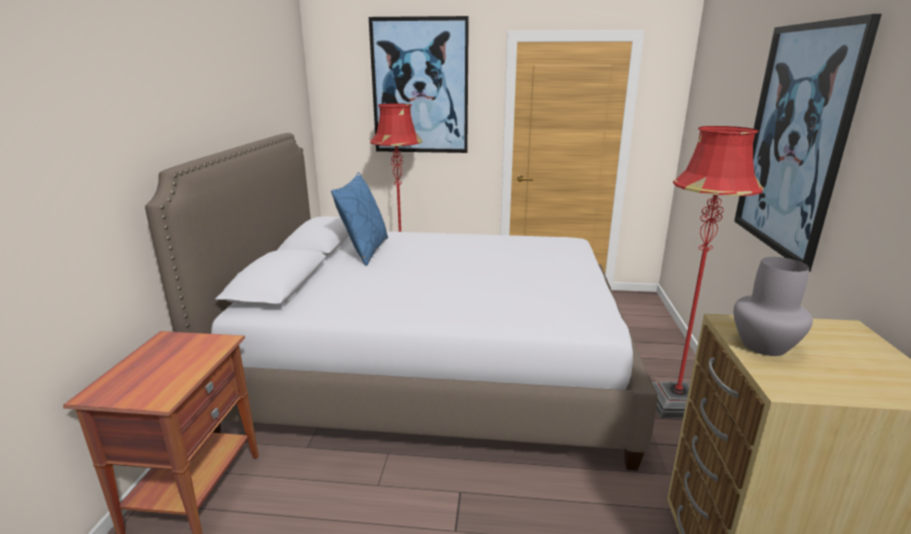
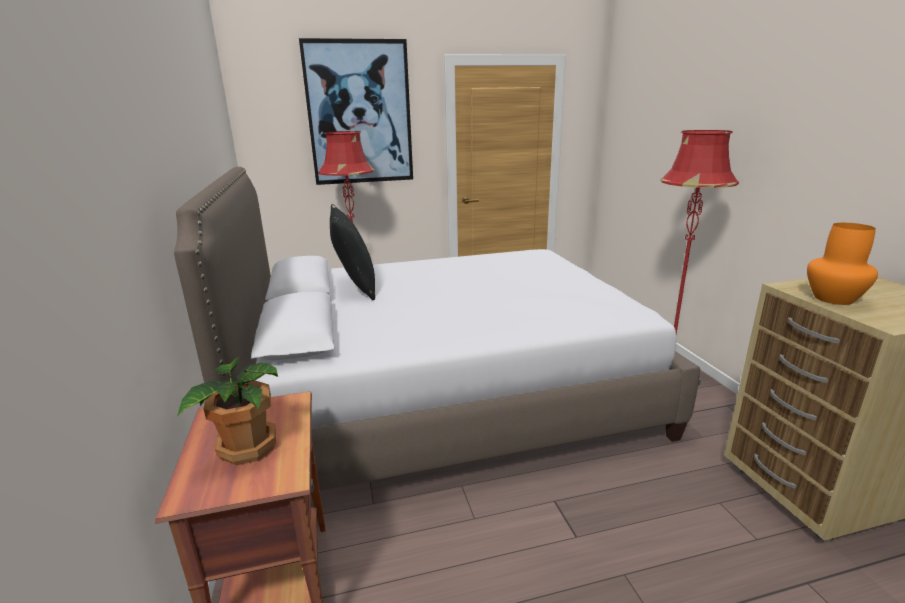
camera: 20 degrees left, 0 degrees up
(159, 369) = (245, 448): none -> potted plant
(364, 250) = (355, 286): blue pillow -> black pillow
(763, 345) = (832, 298): grey vase -> orange vase
(794, 141) = (754, 138): picture -> none

